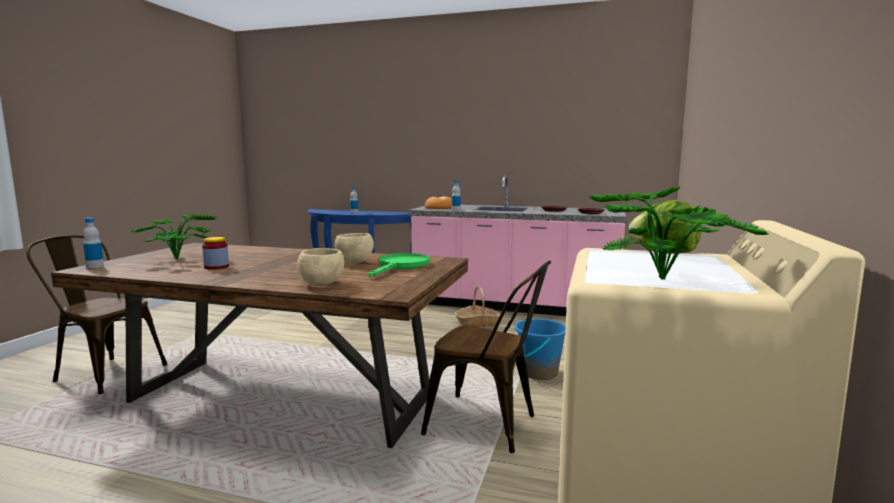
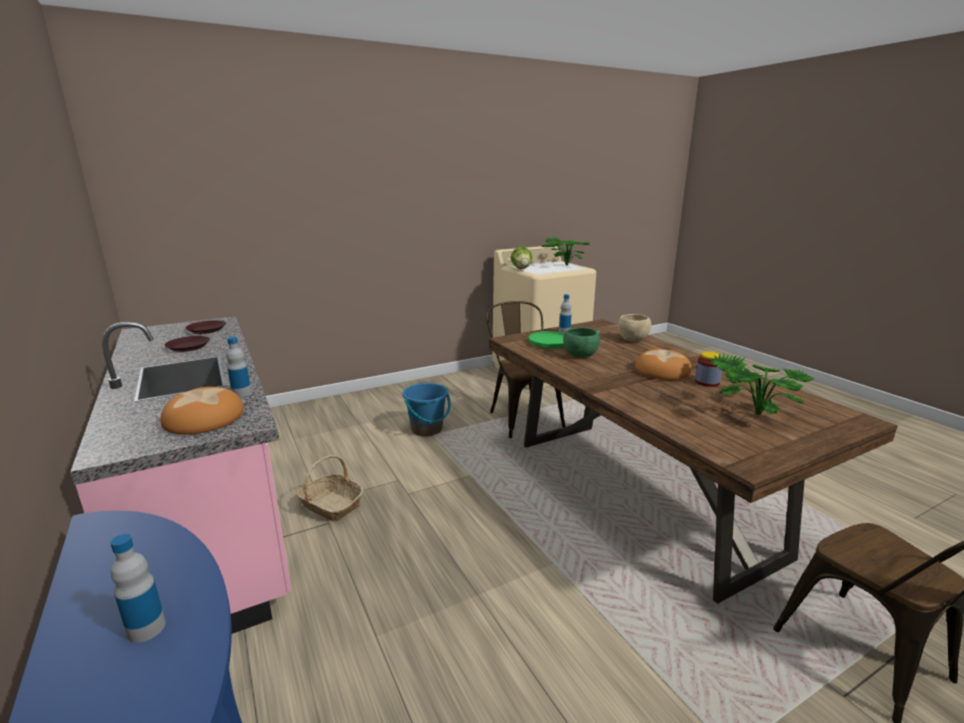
camera: 135 degrees left, 10 degrees up
(95, 266) = (853, 424): bottle -> bottle (564, 332)
(263, 266) = (662, 370): none -> bread
(354, 262) = (581, 356): beige bowl -> green bowl

